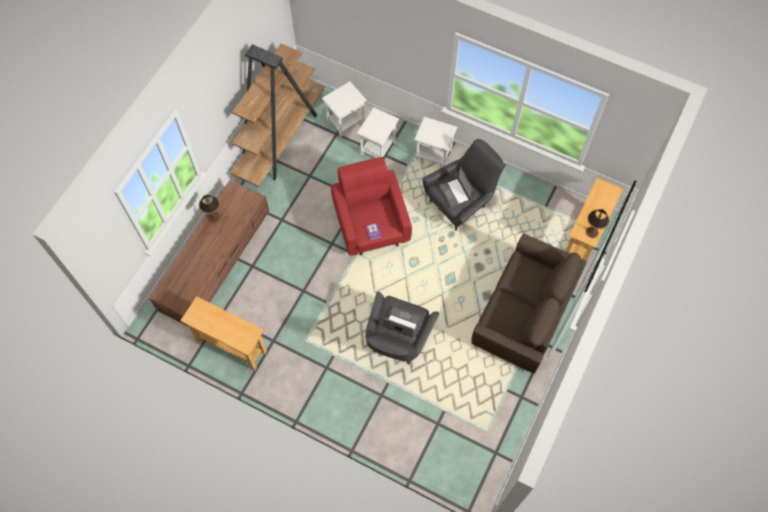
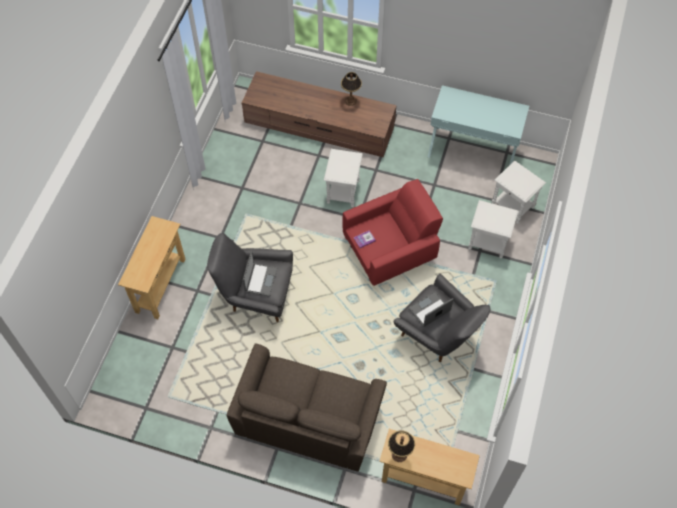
camera: 80 degrees right, 5 degrees down
(232, 346) = (231, 156): beige console table -> beige console table (160, 285)
(280, 138) = (472, 151): brown bookcase -> turquoise desk
(433, 154) = (496, 299): white side table -> white side table (343, 191)

